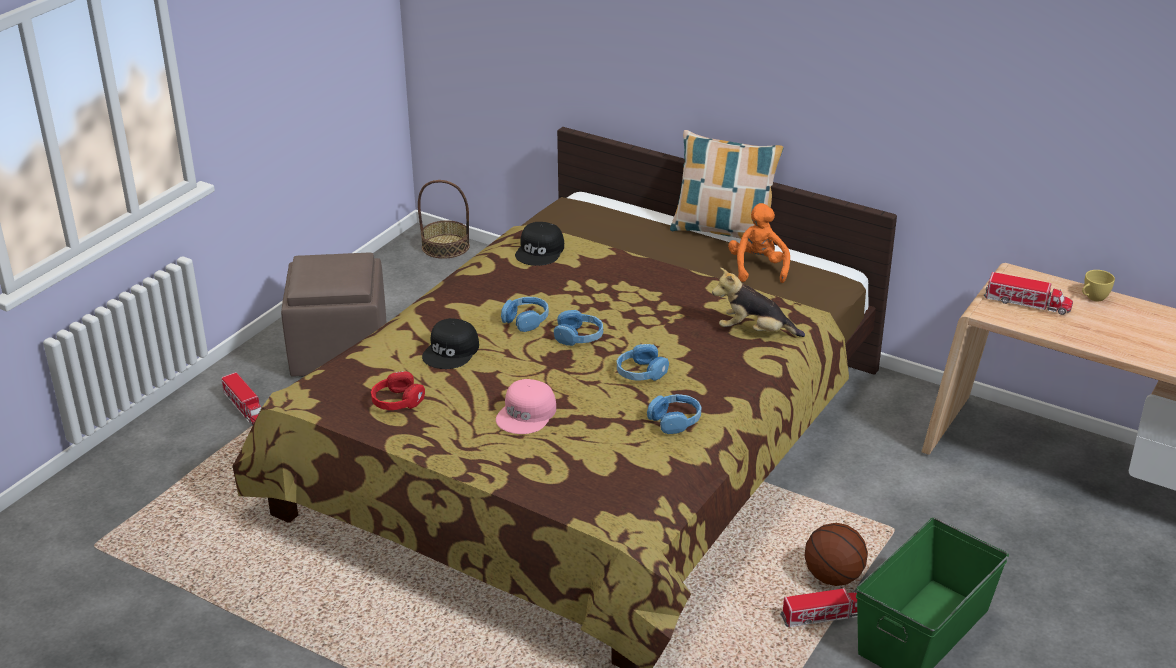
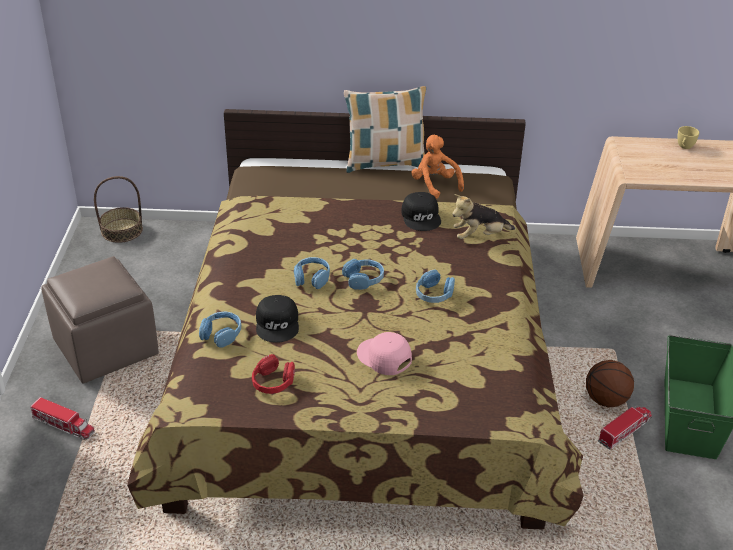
camera: 30 degrees left, 5 degrees up
(527, 414) = (383, 357): pink cap -> pink cap turned 135 degrees clockwise
(540, 251) = (270, 217): black cap -> black cap (421, 217)
(675, 420) = (491, 324): blue headphones -> blue headphones (221, 334)
(1027, 303) = (651, 162): toy truck -> none

